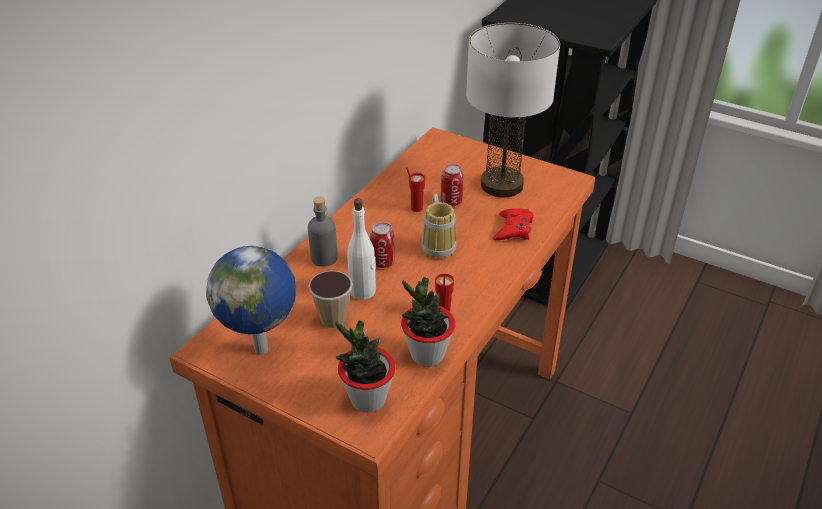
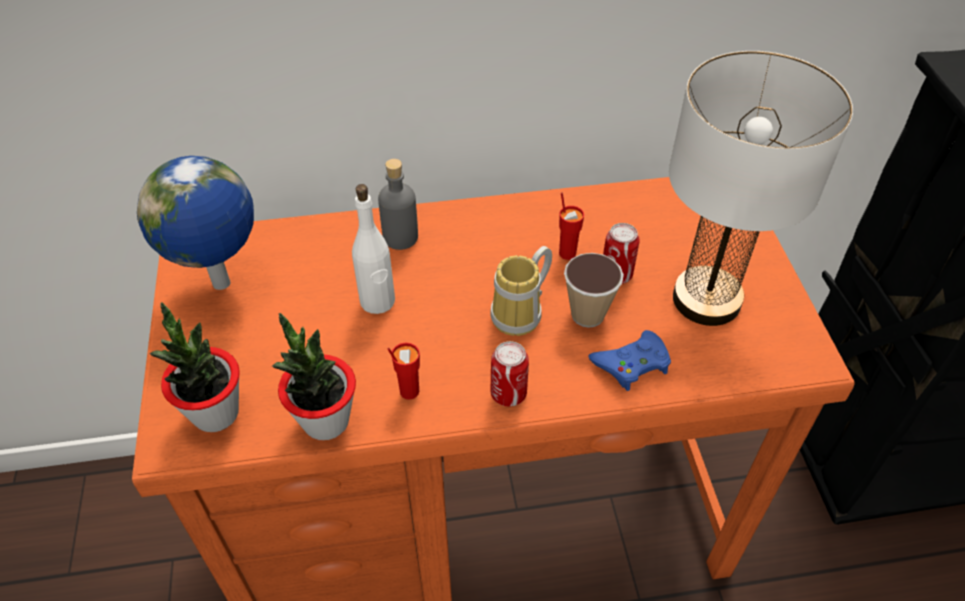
camera: 50 degrees right, 10 degrees up
(333, 319) = (312, 306): cup -> cup (587, 314)
(382, 262) = (442, 286): can -> can (508, 393)
(513, 229) = (632, 364): red game controller -> blue game controller

